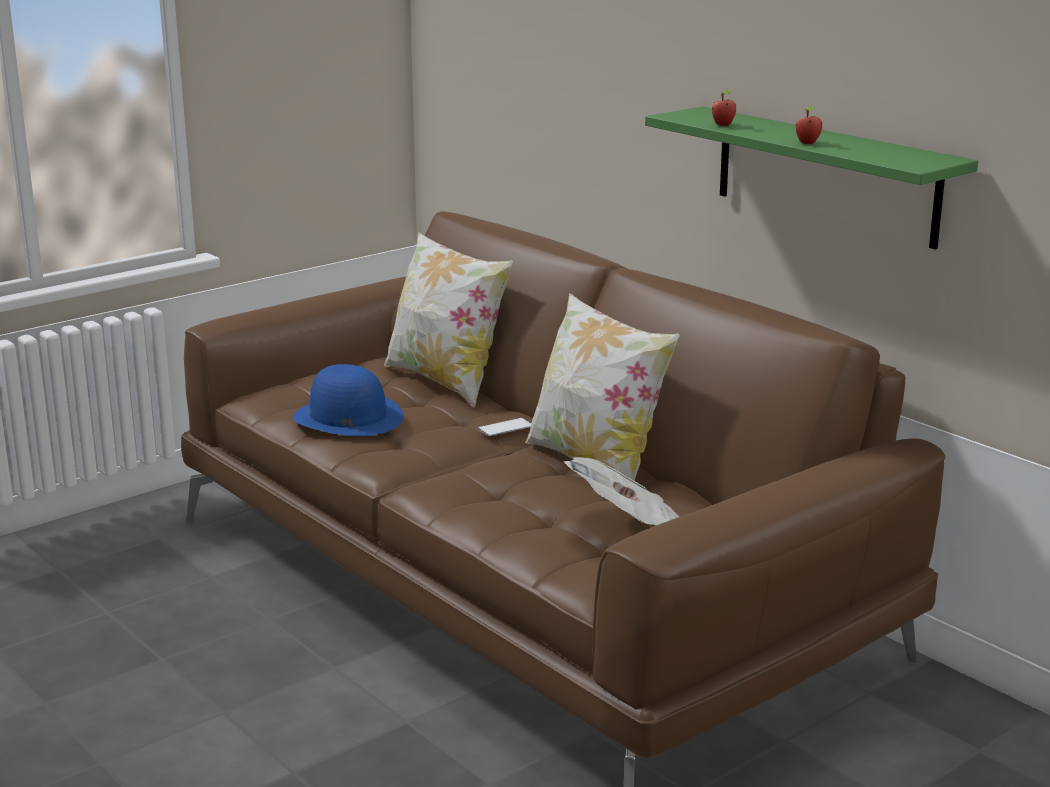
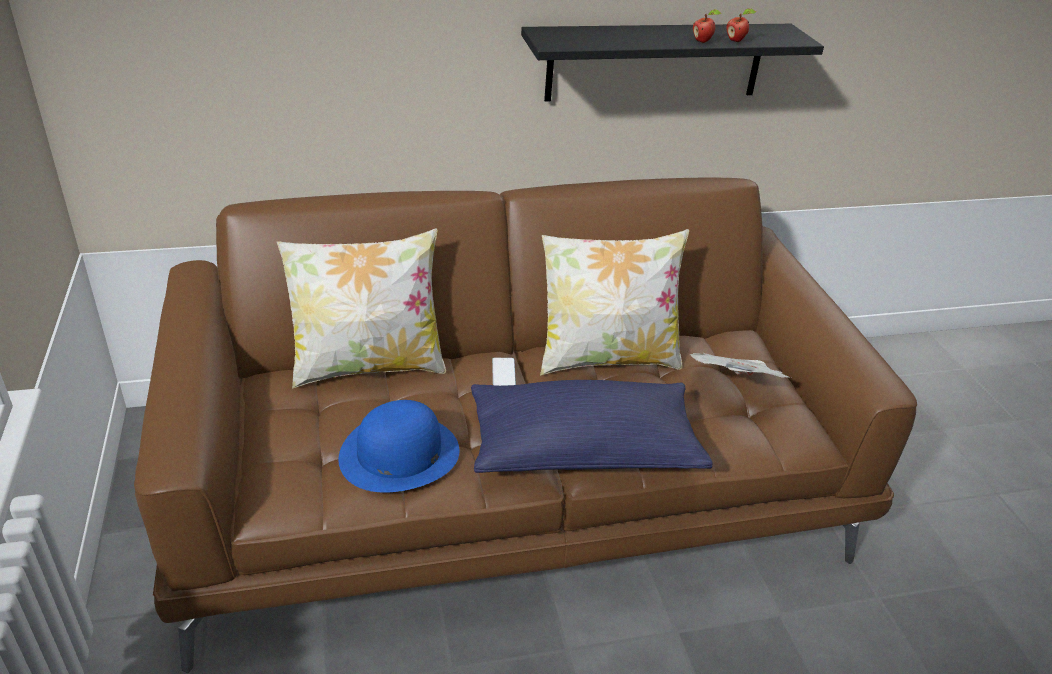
camera: 65 degrees left, 15 degrees up
(438, 482) = (583, 450): none -> blue pillow
(724, 125) = (610, 42): apple -> apple (736, 40)
(825, 176) = (655, 62): green shelf -> black shelf

